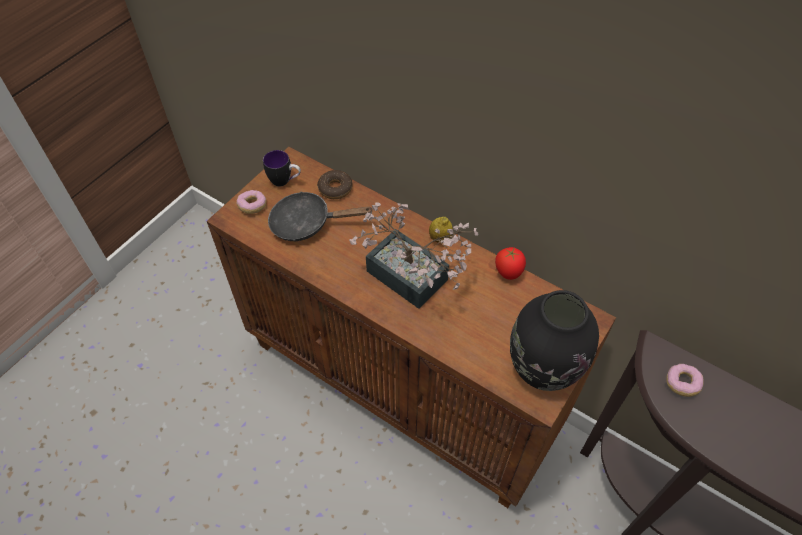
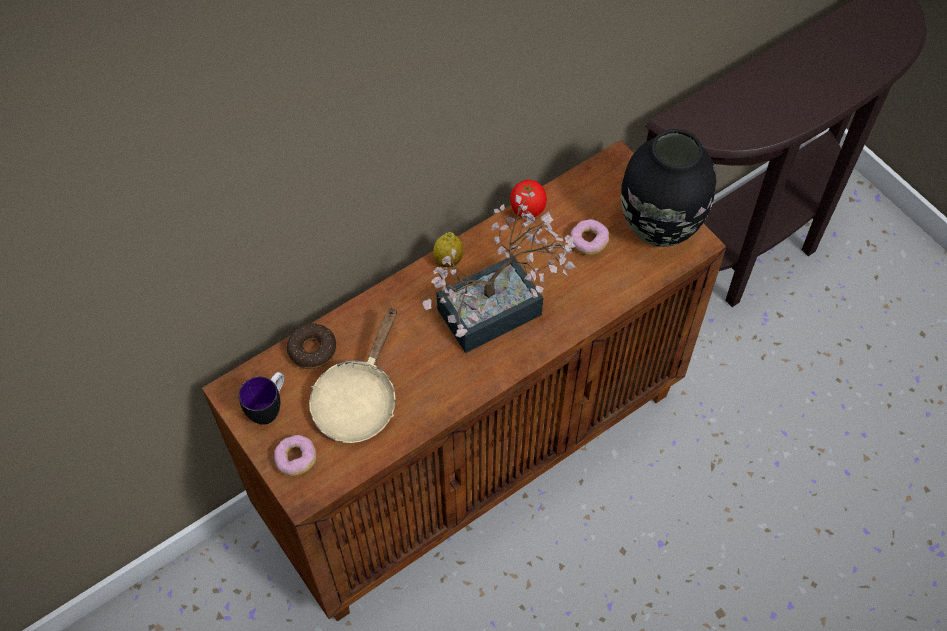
camera: 70 degrees left, 5 degrees up
(307, 223) = (358, 399): black frying pan -> beige frying pan
(682, 383) = (719, 119): donut -> donut (588, 242)

